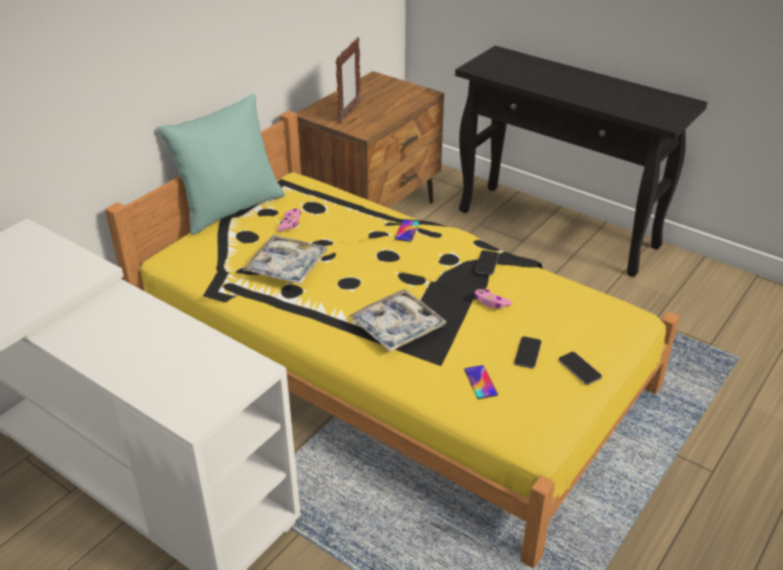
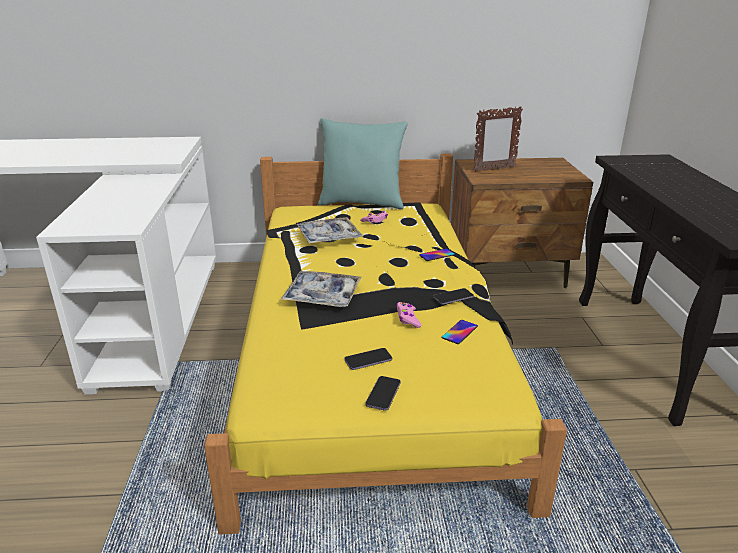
camera: 50 degrees right, 10 degrees down
(480, 382) = (302, 353): phone -> phone (459, 332)

